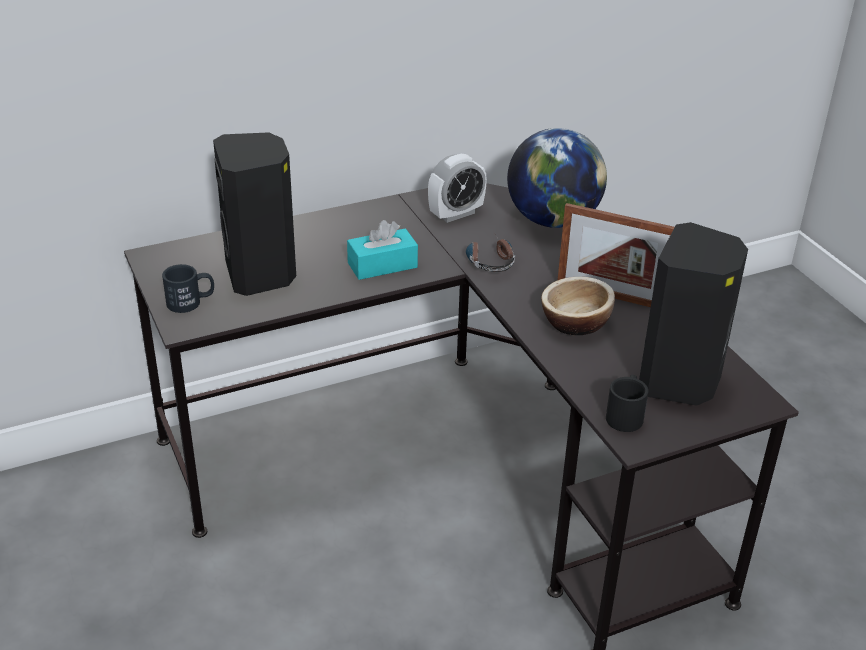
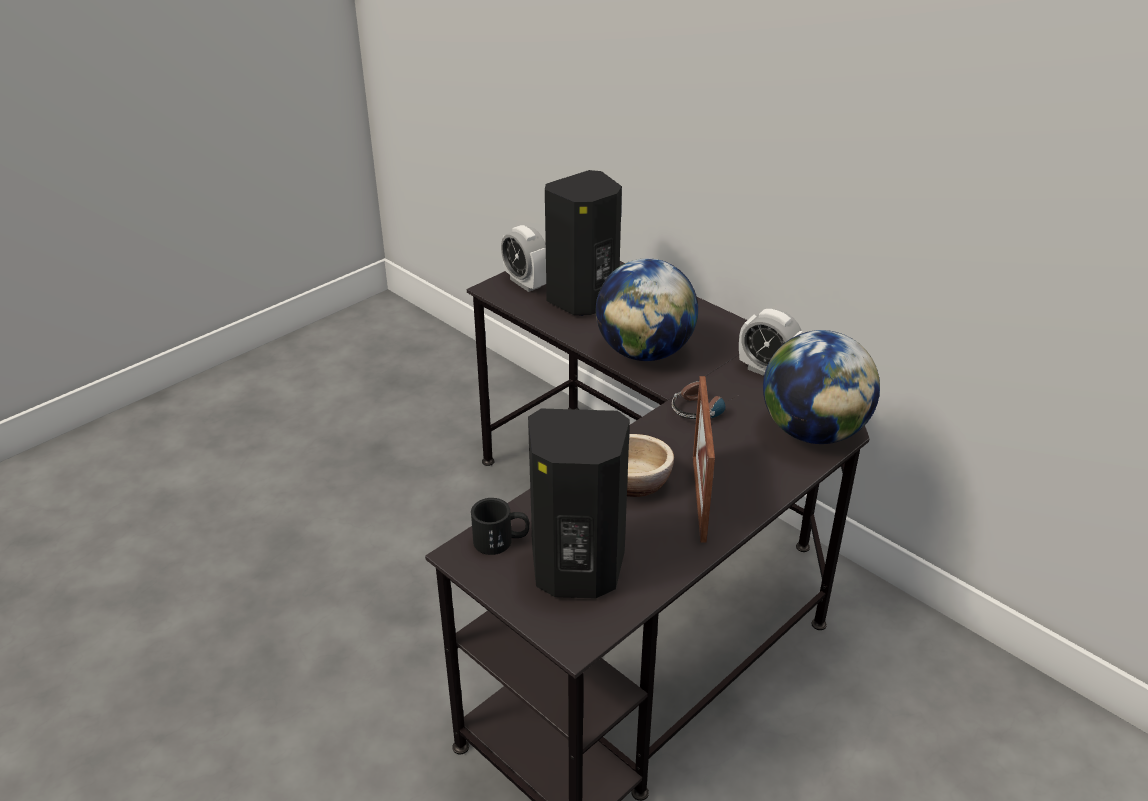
camera: 70 degrees right, 0 degrees up
(191, 302) = (525, 283): black mug -> alarm clock
(382, 265) = (644, 352): turquoise tissue box -> globe

